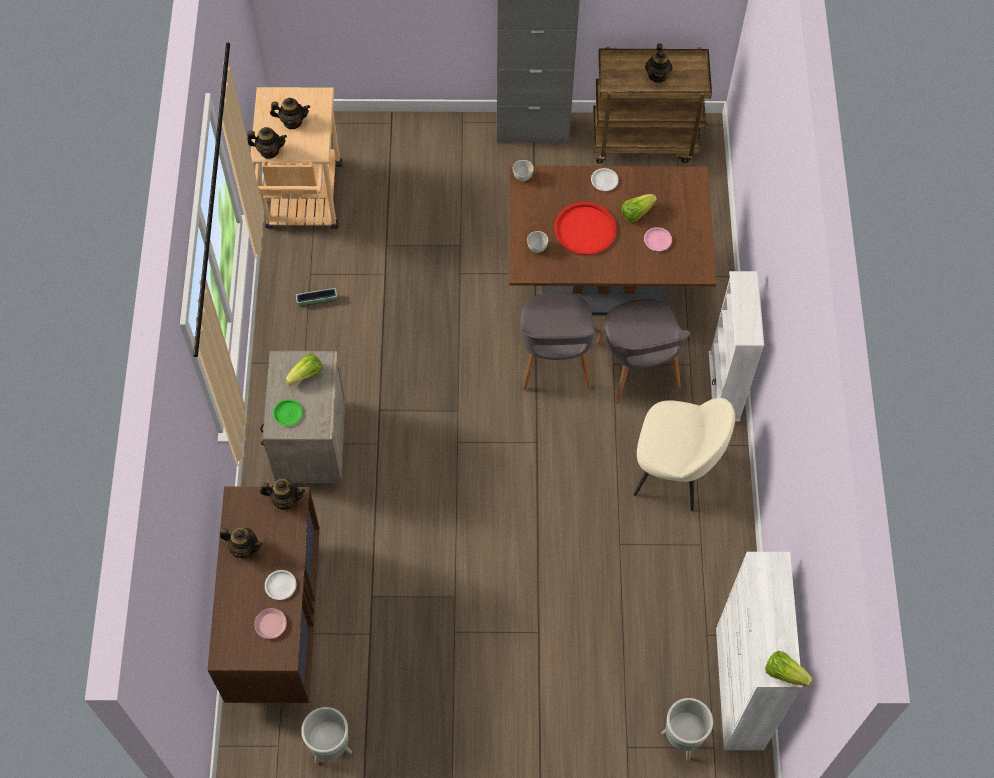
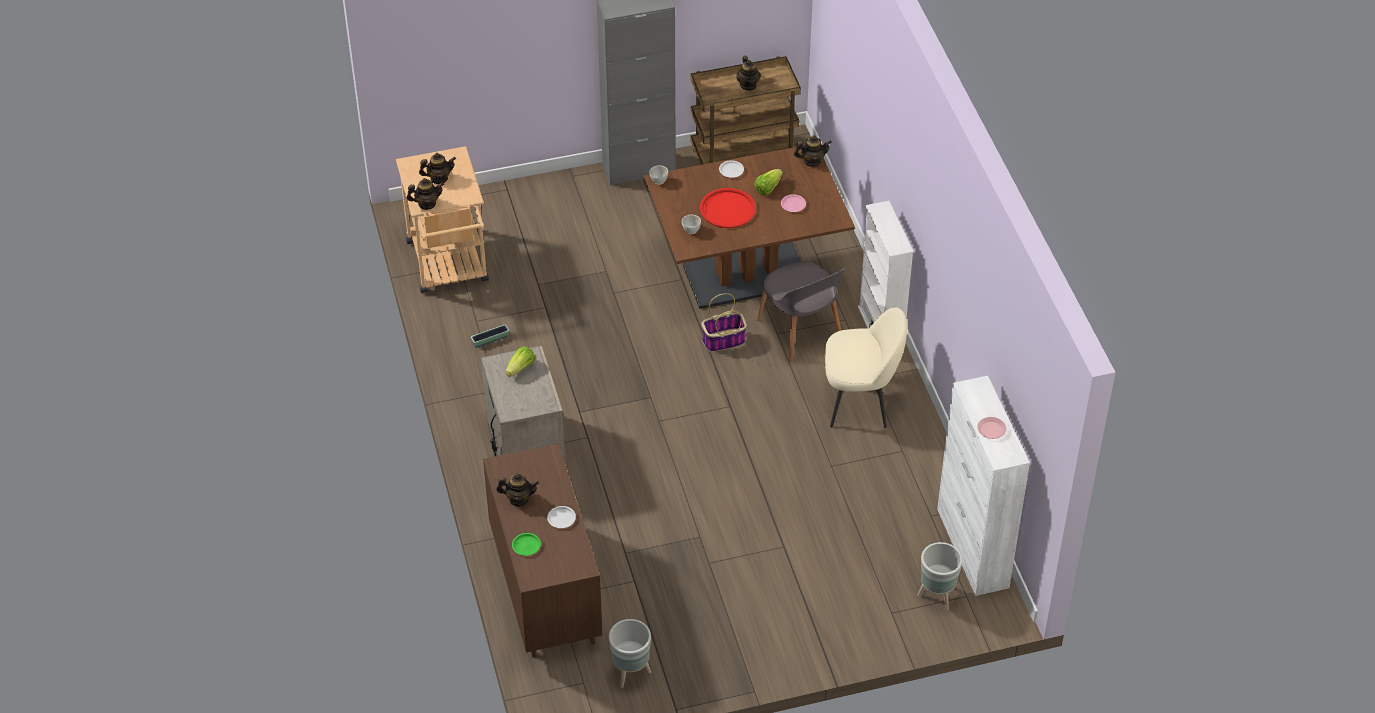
camera: 15 degrees left, 15 degrees down
(270, 624) = (563, 548): pink plate -> pink plate (991, 430)
(285, 500) = (541, 457): teapot -> teapot (812, 161)
(288, 413) = (516, 399): green plate -> green plate (526, 545)
(554, 360) = (723, 341): grey chair -> basket
(784, 673) = (1012, 456): lettuce -> none

